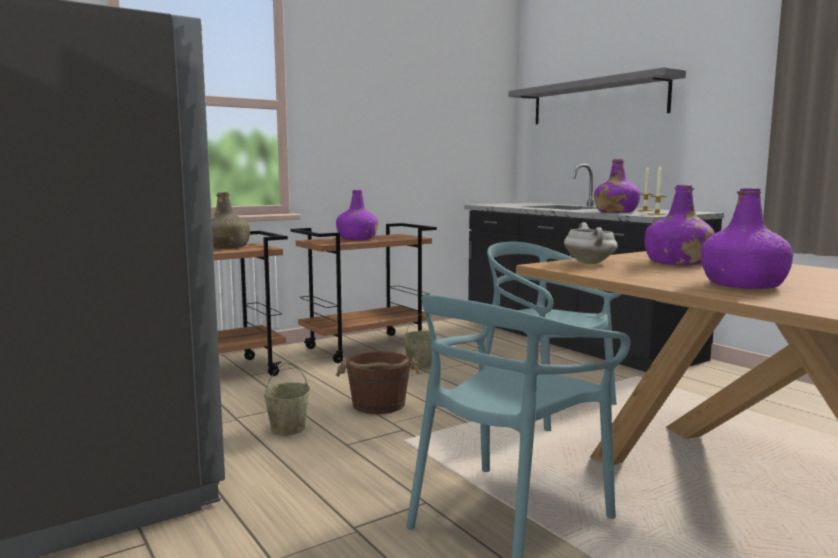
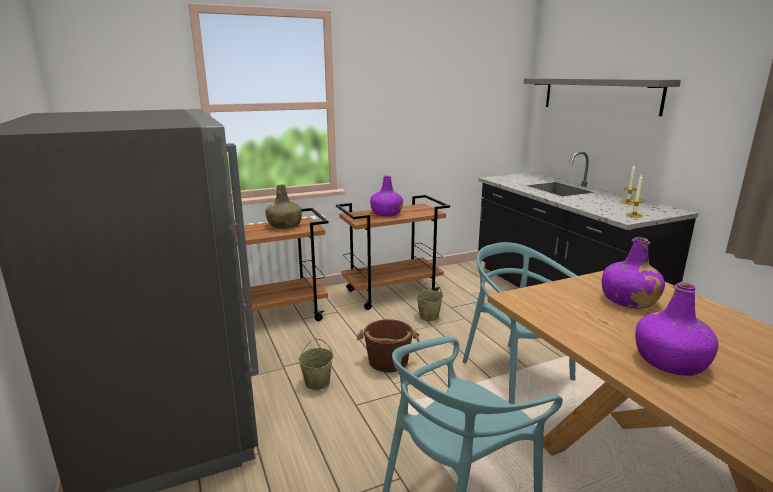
camera: 10 degrees right, 10 degrees up
(590, 263) = (551, 296): white cooking pot -> none
(615, 212) = (598, 208): purple bottle -> none

